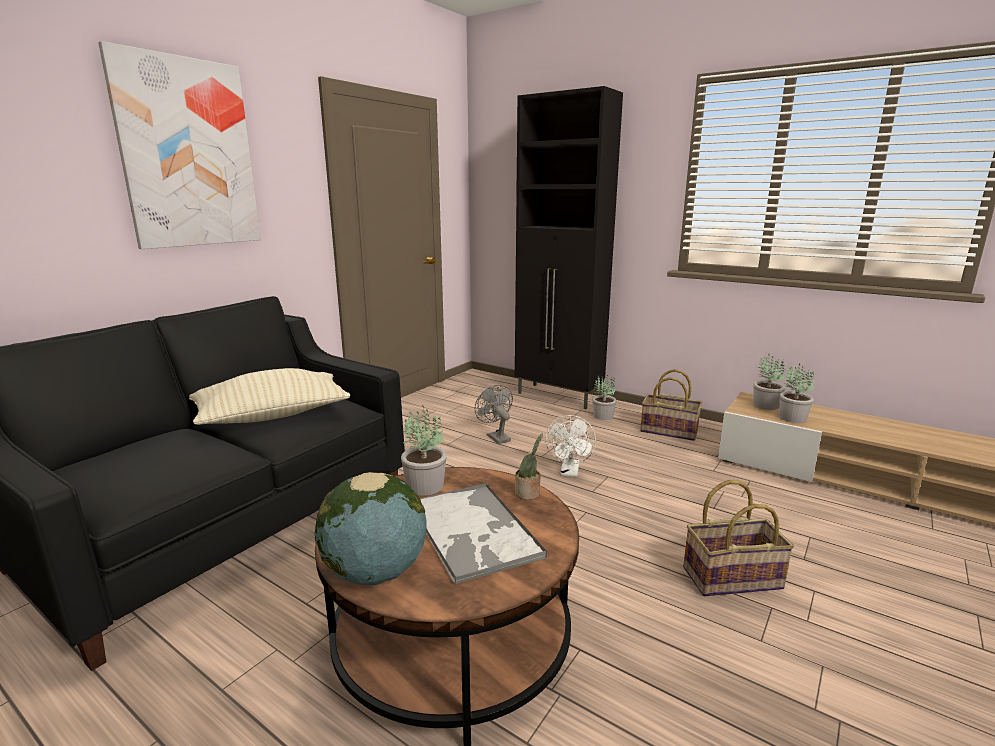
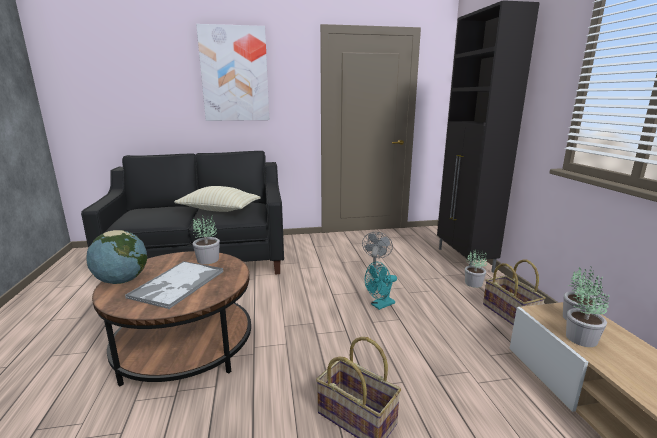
camera: 45 degrees right, 0 degrees up
(529, 494) = (231, 282): potted plant -> none
(570, 472) = (380, 305): white fan -> turquoise fan

